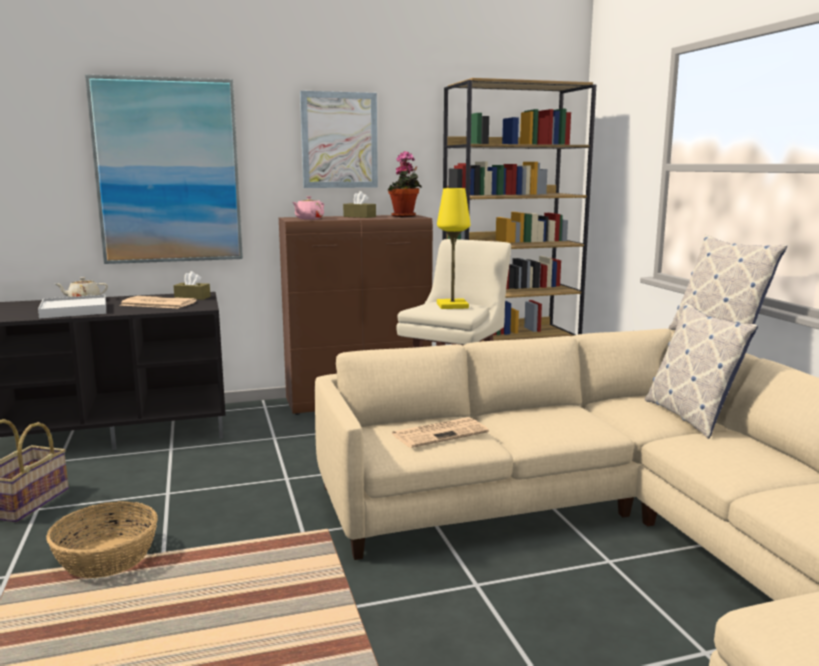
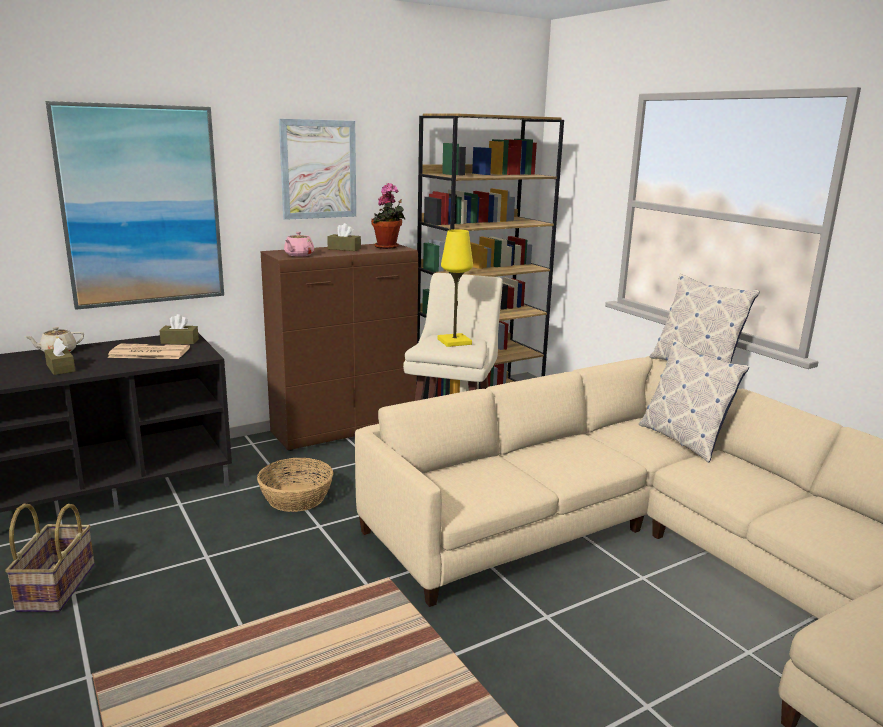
camera: 15 degrees left, 5 degrees up
(74, 310) = (61, 368): white tray -> brown tissue box
(106, 558) = (185, 639): basket -> basket (296, 497)
(440, 433) = (489, 479): newspaper -> none

